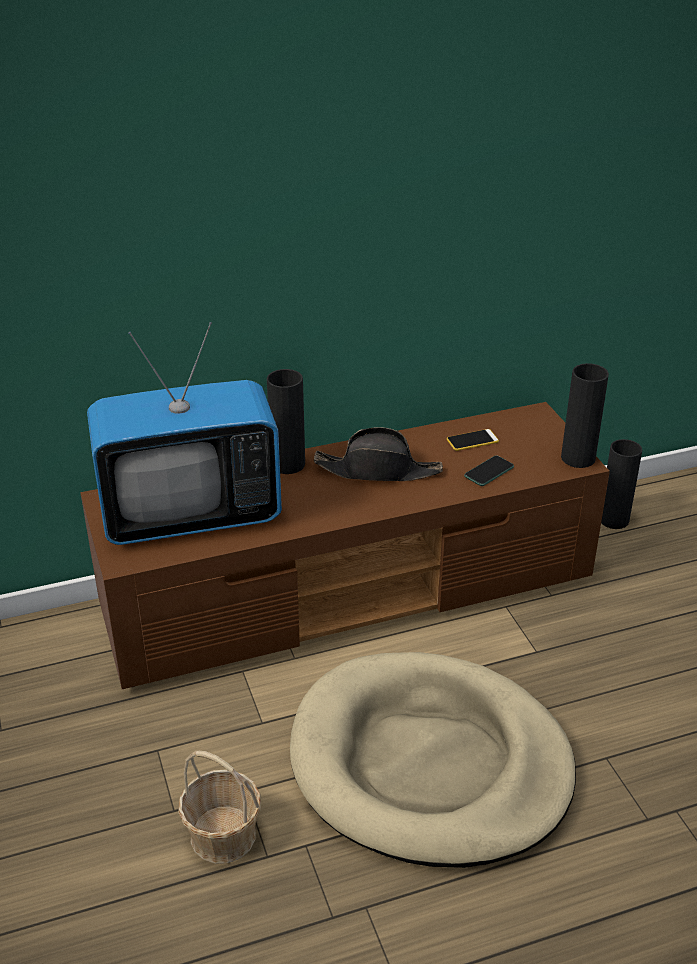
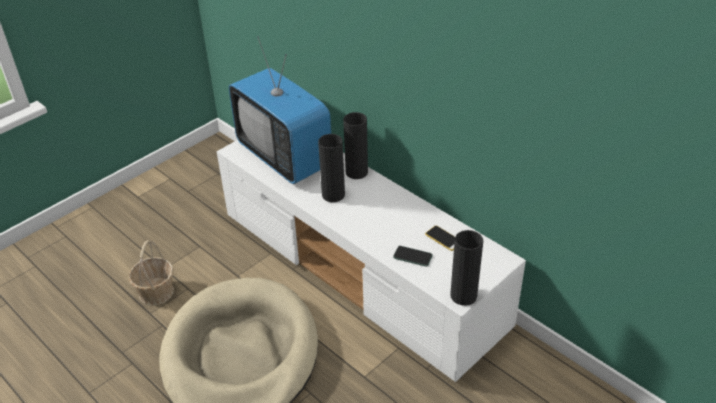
camera: 65 degrees right, 5 degrees up
(350, 592) = (362, 271): brown tv stand -> white tv stand
(378, 470) = (377, 209): black hat -> none
(613, 520) = (539, 380): black vase -> black vase (333, 195)

